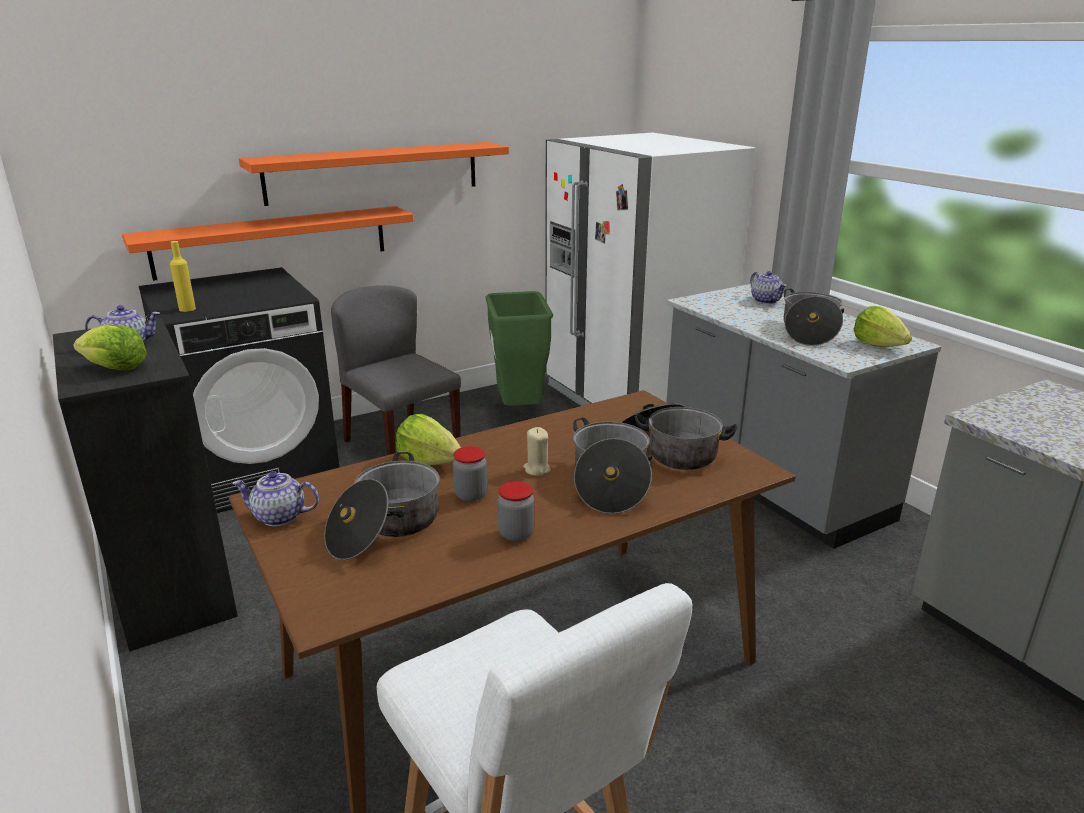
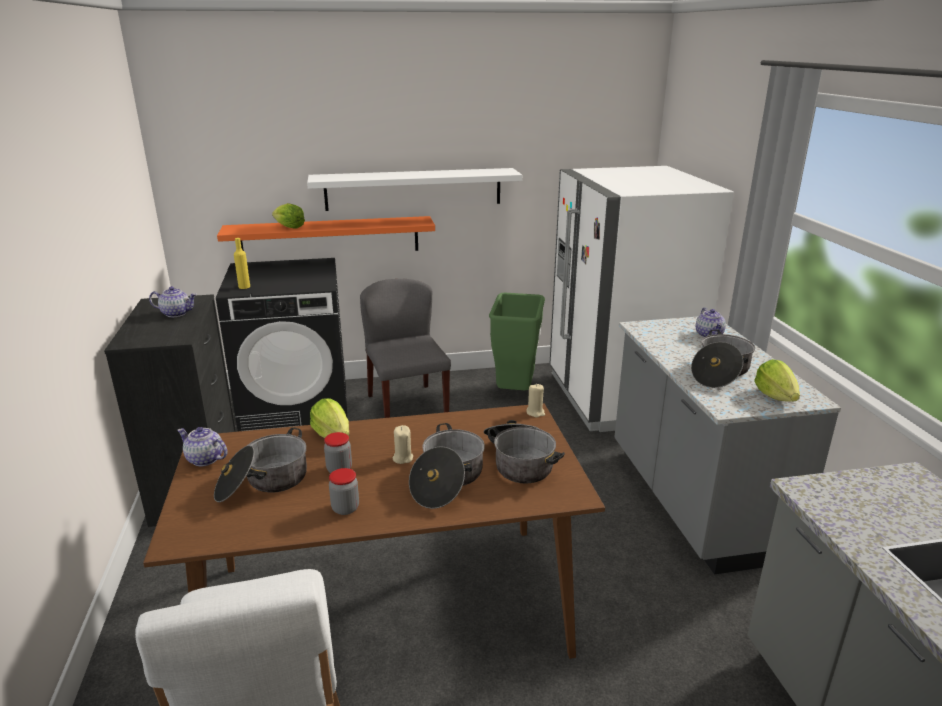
camera: 20 degrees right, 0 degrees up
(115, 368) = (153, 331): lettuce -> lettuce (289, 227)
(374, 172) = (413, 189): orange shelf -> white shelf
(643, 400) = (535, 412): none -> beige candle

